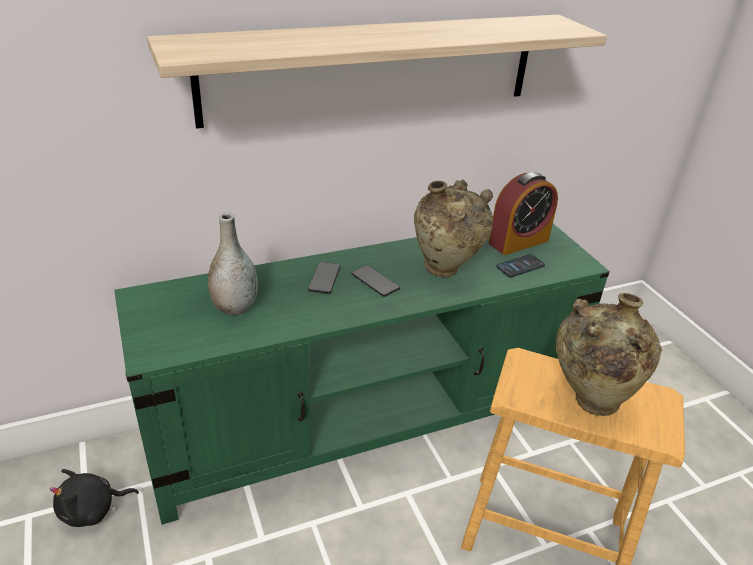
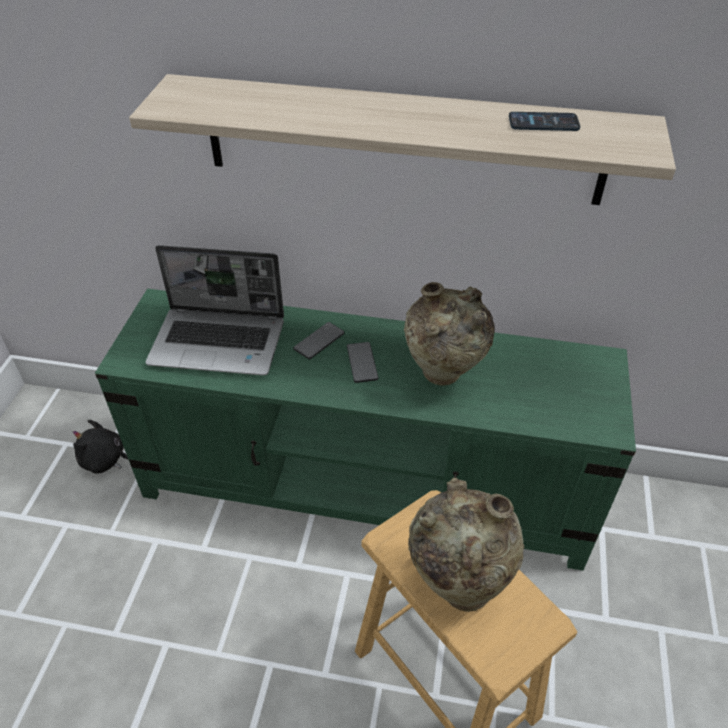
camera: 35 degrees right, 10 degrees up
(235, 307) = (220, 342): grey vase -> laptop
(518, 241) = (559, 372): alarm clock -> none
(520, 266) = (530, 403): phone -> phone (543, 123)

